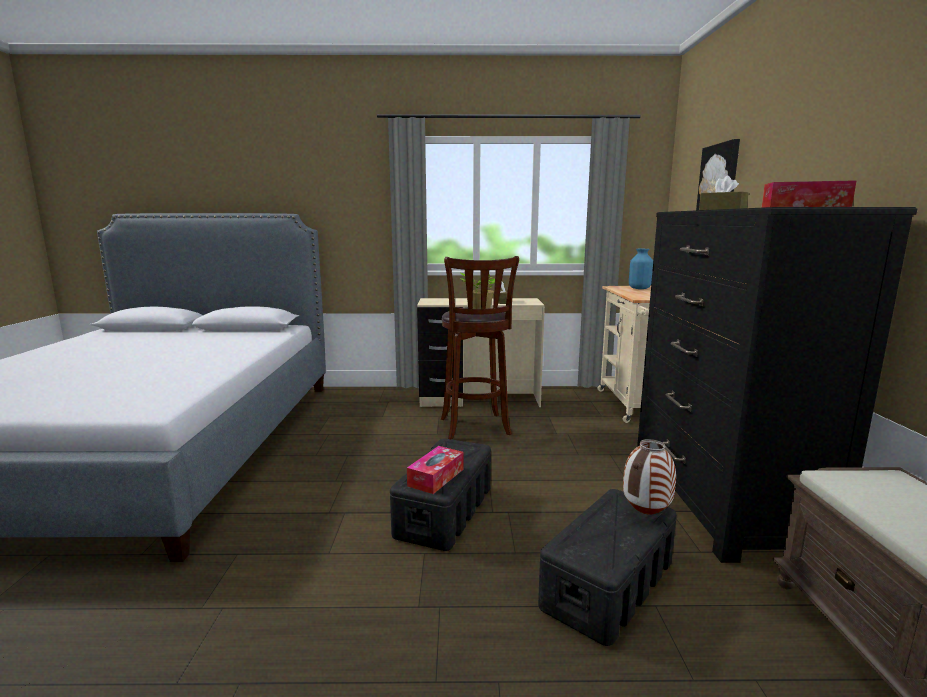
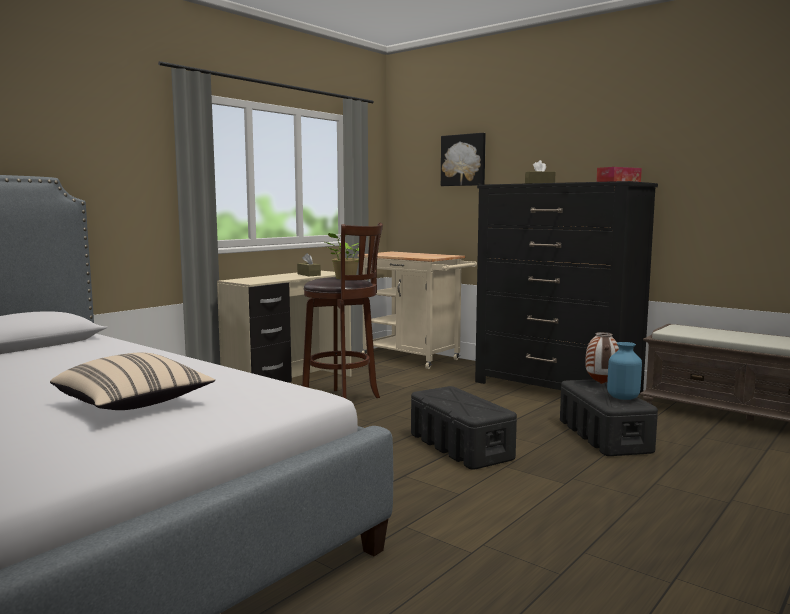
camera: 50 degrees left, 5 degrees down
(104, 381) = (133, 405): none -> beige pillow
(436, 477) = (479, 407): tissue box -> none
(639, 288) = (392, 253): blue vase -> blue vase (622, 397)

